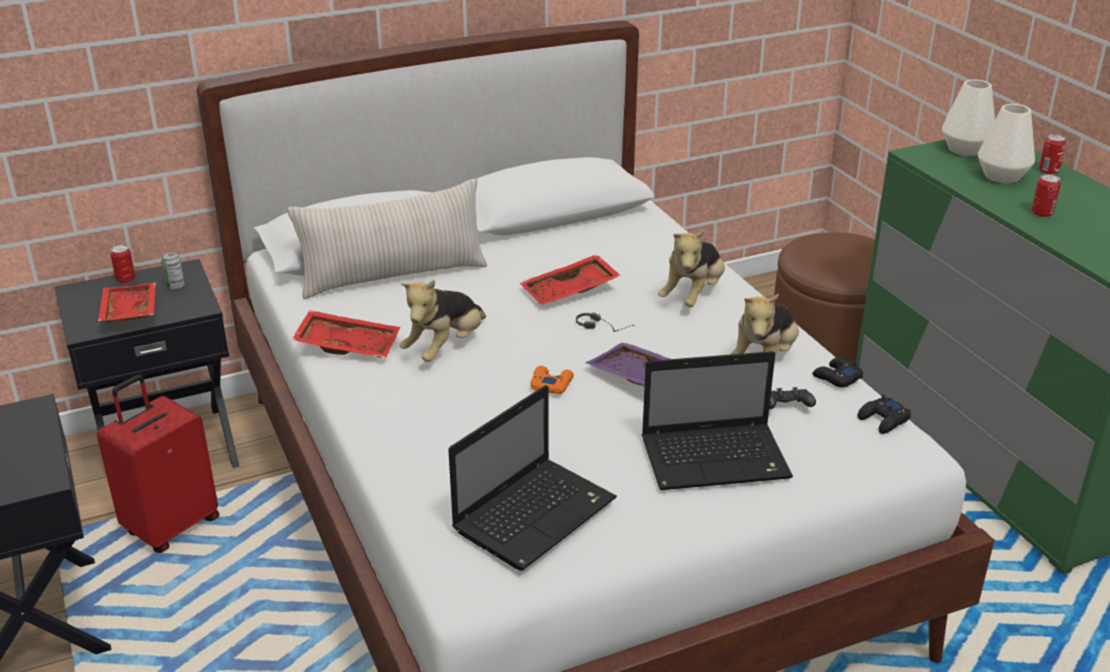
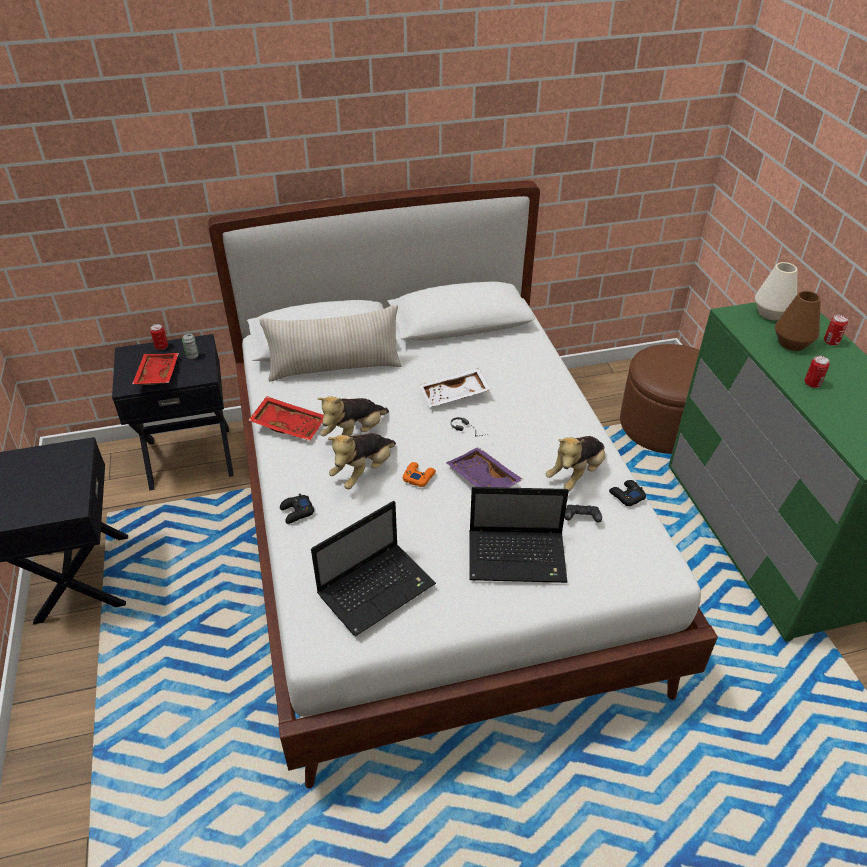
camera: 10 degrees right, 10 degrees up
(171, 526) = (181, 516): red suitcase -> none
(570, 292) = (454, 395): red tray -> white tray
(693, 295) = (542, 408): plush toy -> plush toy (364, 472)
(883, 420) = (650, 539): black game controller -> black game controller (297, 512)
(1002, 176) = (792, 343): white vase -> brown vase

